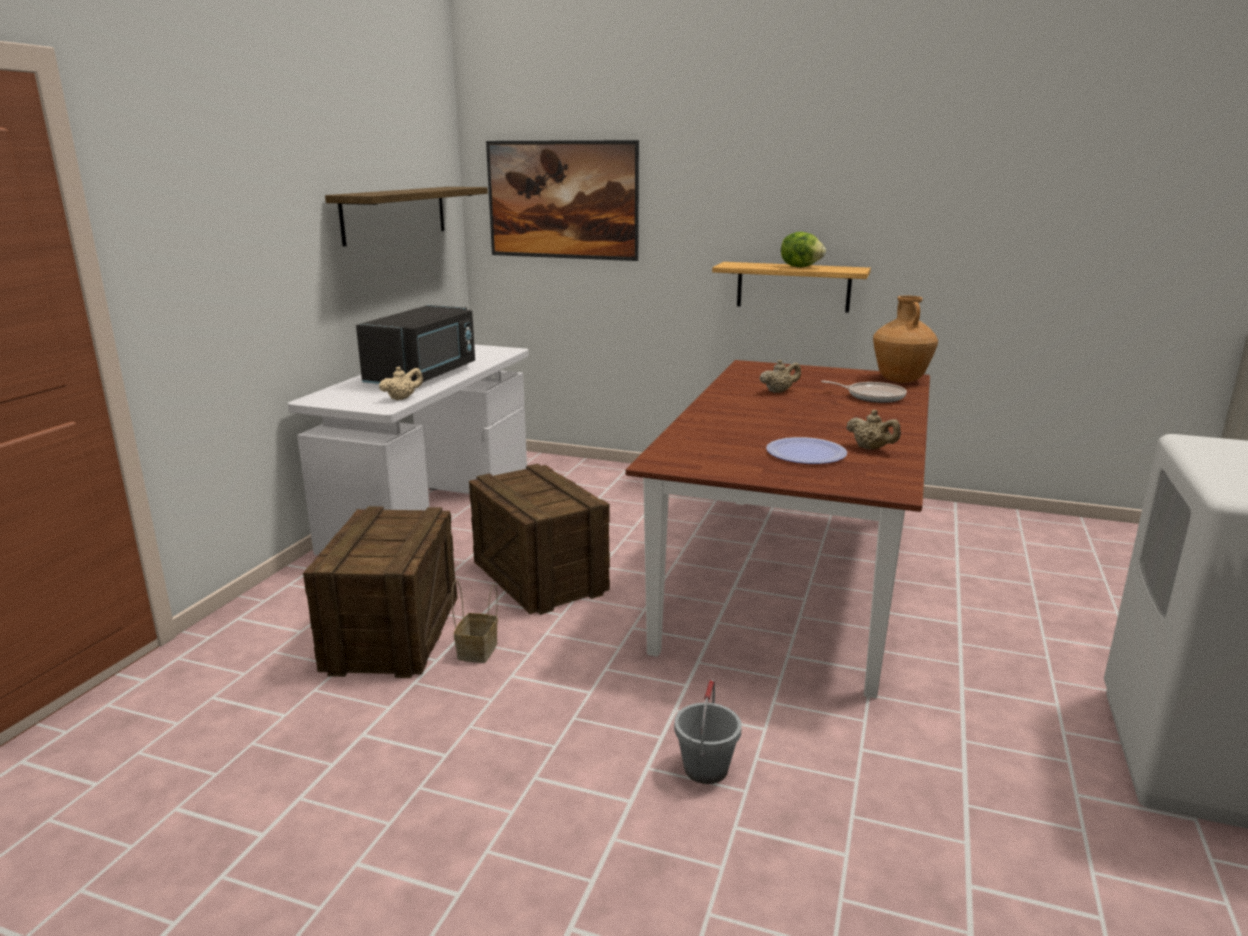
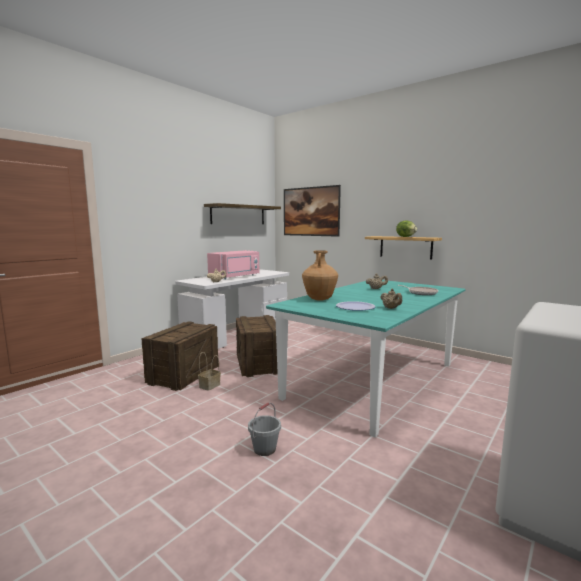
camera: 20 degrees right, 10 degrees down
(424, 375) = (236, 277): black microwave -> pink microwave
(790, 577) = (373, 380): brown dining table -> turquoise dining table
(900, 380) = (445, 289): brown vase -> brown vase (319, 299)

